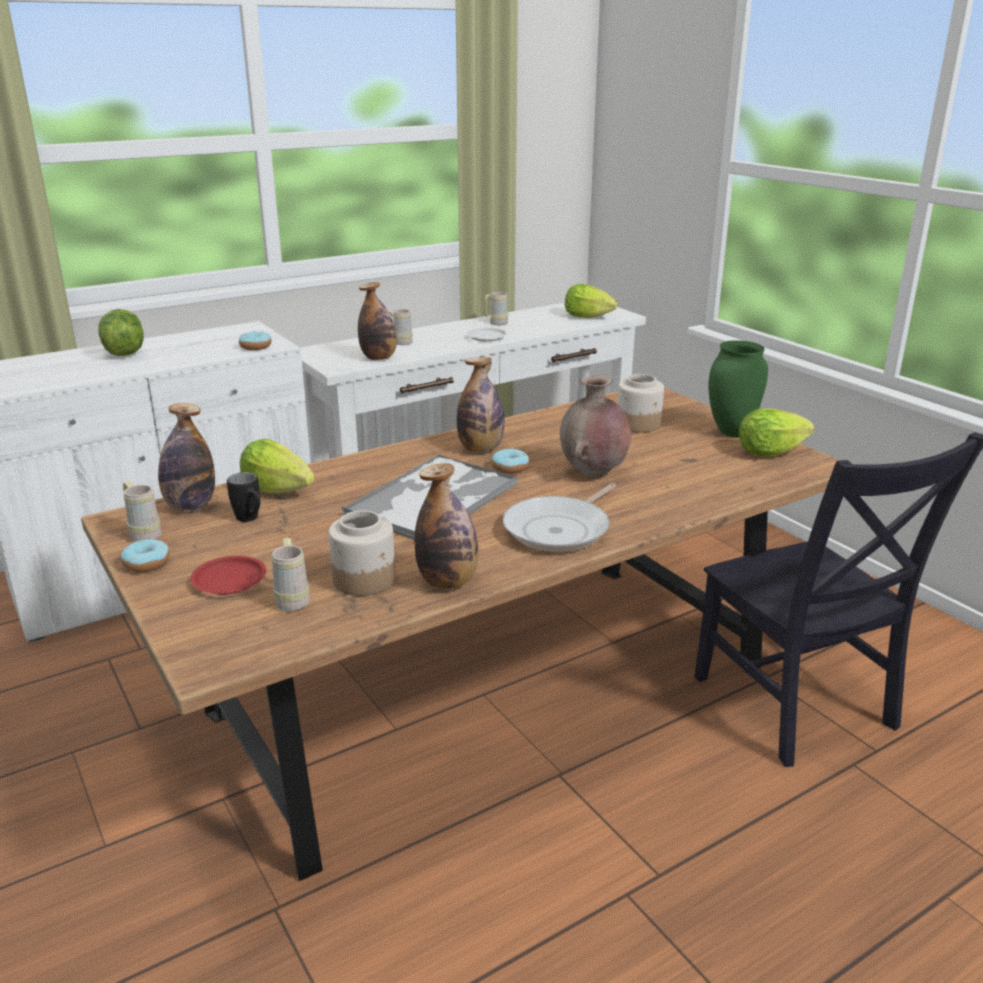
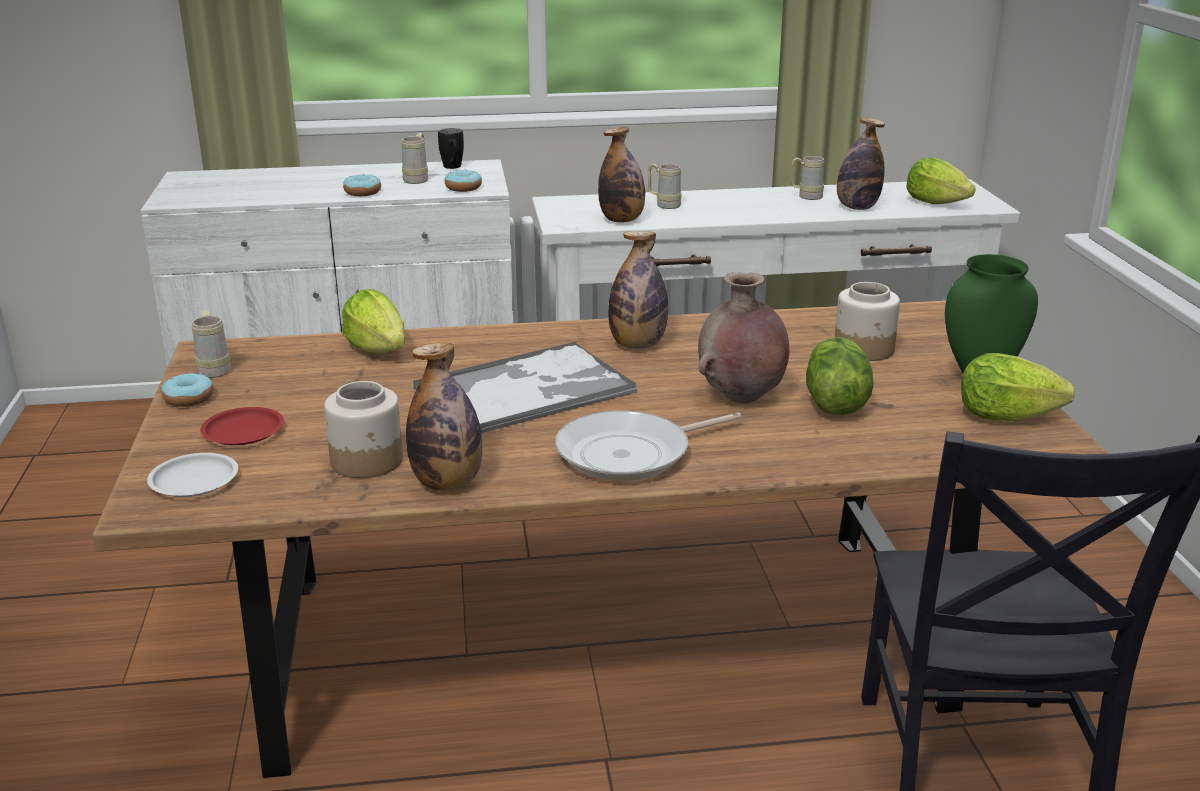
camera: 25 degrees right, 0 degrees up
(123, 352) = (330, 176): lettuce -> lettuce (834, 403)
(190, 506) = (282, 350): bottle -> bottle (857, 207)
(250, 519) = (322, 375): black mug -> black mug (453, 168)
(292, 598) = (281, 463): beige mug -> beige mug (418, 179)
(486, 337) = (776, 212): white plate -> white plate (193, 480)
(510, 468) = (648, 373): donut -> donut (362, 192)

